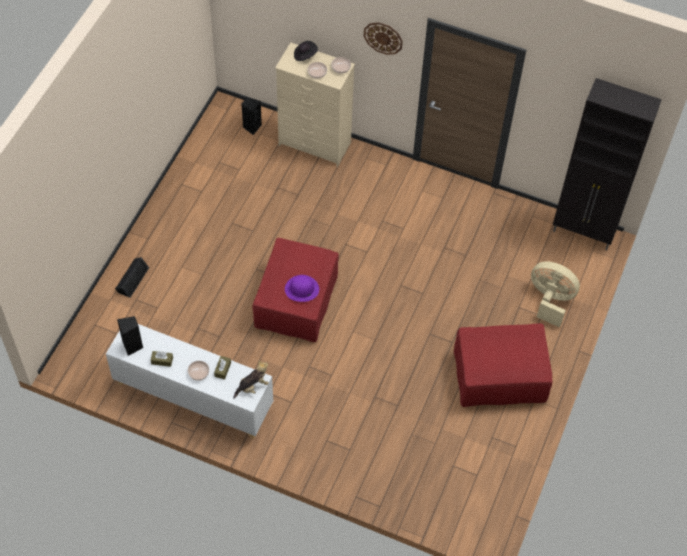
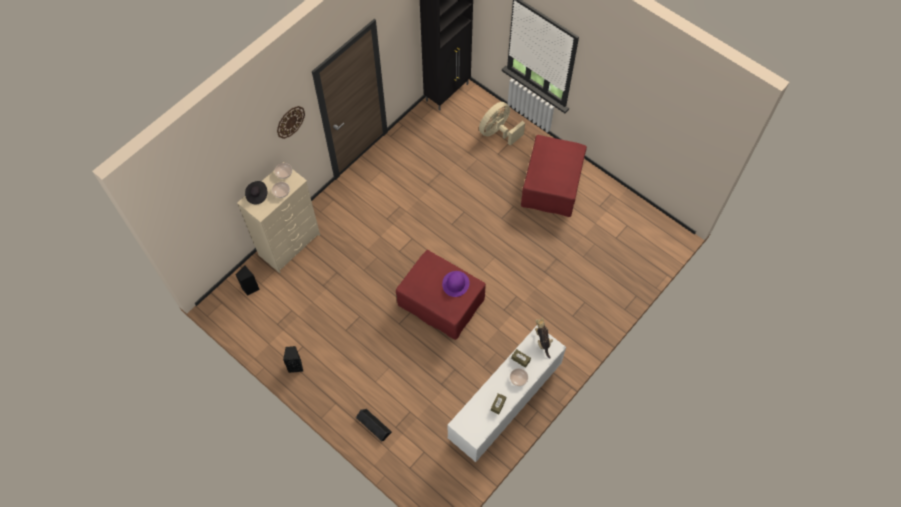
camera: 70 degrees left, 5 degrees up
(133, 346) = (476, 425): black speaker -> black speaker (296, 366)

